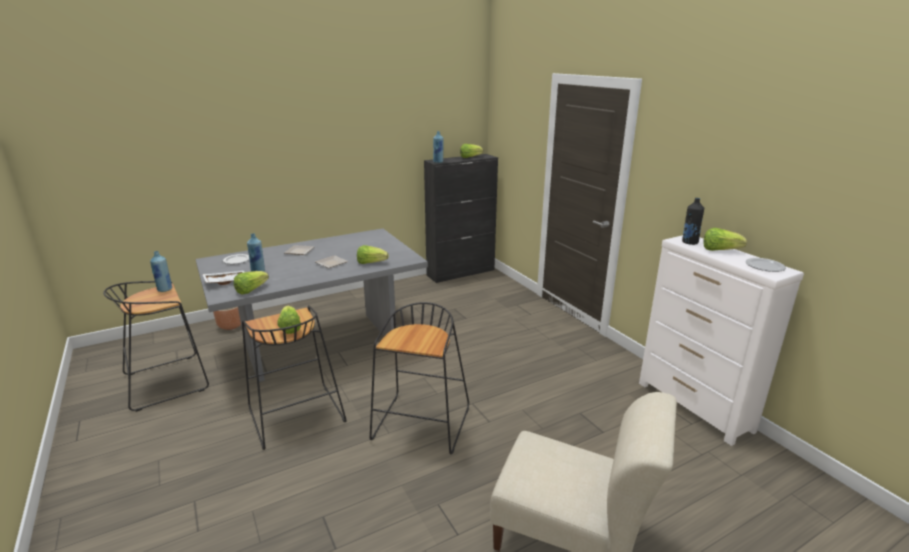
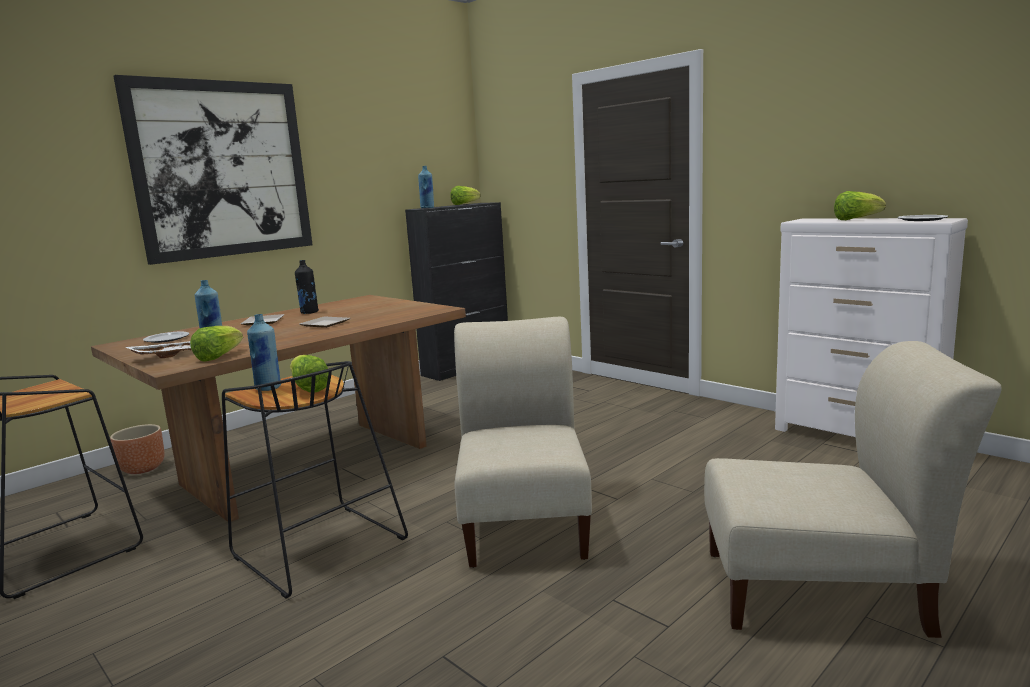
camera: 15 degrees left, 10 degrees down
(165, 289) = (52, 385): blue bottle -> blue bottle (268, 388)
(291, 136) = (222, 169): none -> picture
(321, 344) = (308, 464): grey dining table -> brown dining table
(371, 263) = (385, 317): lettuce -> none
(422, 425) = (525, 521): black stool -> beige chair
(689, 242) = (814, 220): black bottle -> black bottle (309, 312)

